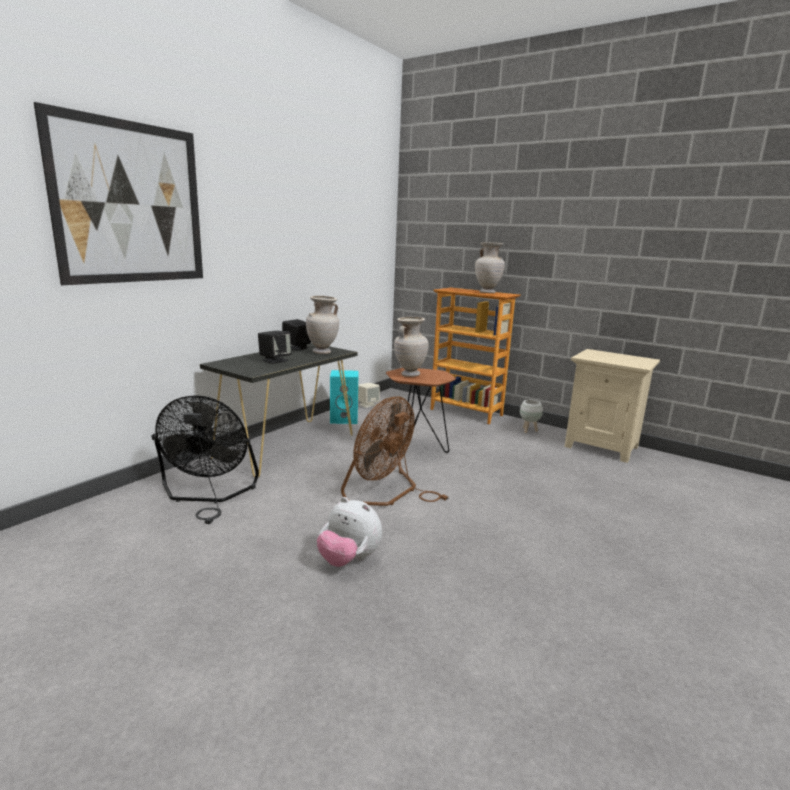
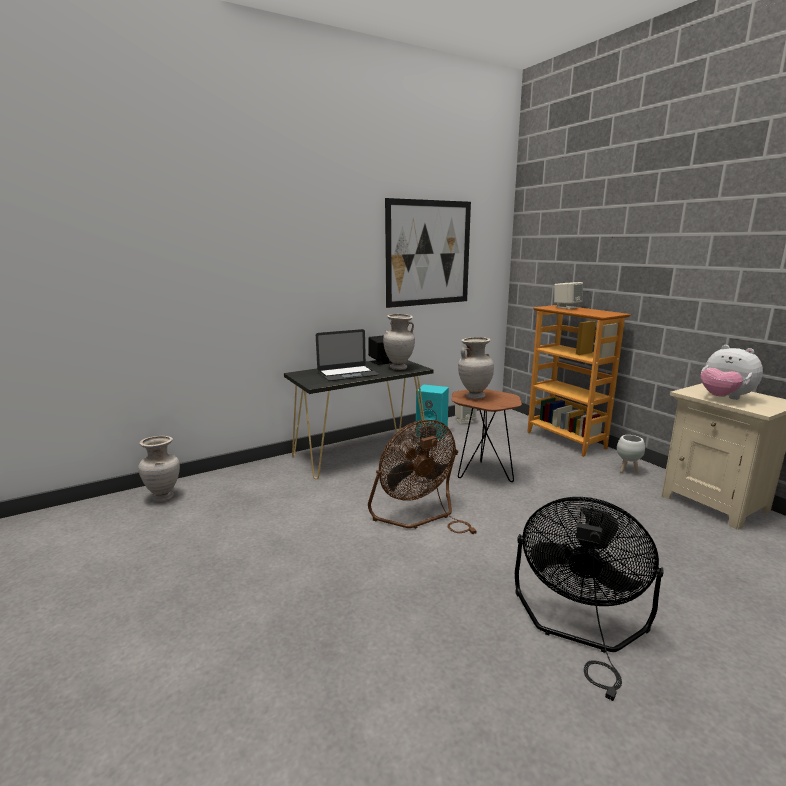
camera: 25 degrees right, 0 degrees up
(131, 203) = (223, 238): picture -> picture (428, 253)
(205, 495) = (265, 488): black fan -> black fan (581, 630)
(275, 360) = (347, 373): black speaker -> laptop
(349, 560) = (336, 575): plush toy -> plush toy (724, 398)
(461, 289) = (566, 307): none -> beige speaker
(487, 293) = (590, 311): beige vase -> beige vase (164, 497)

